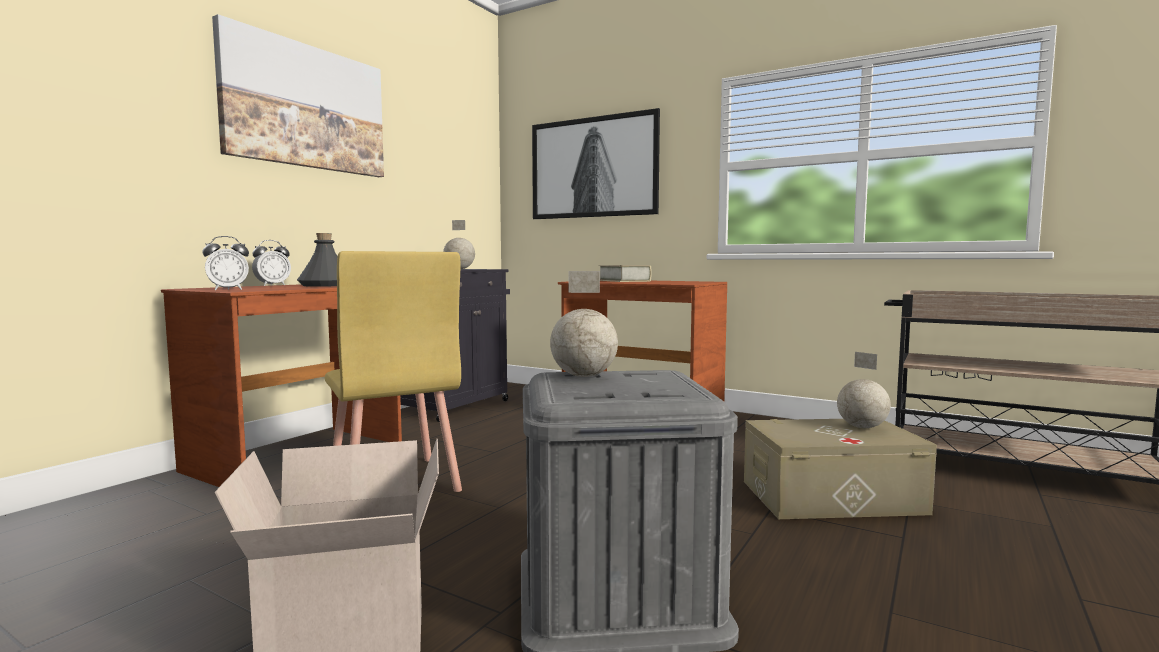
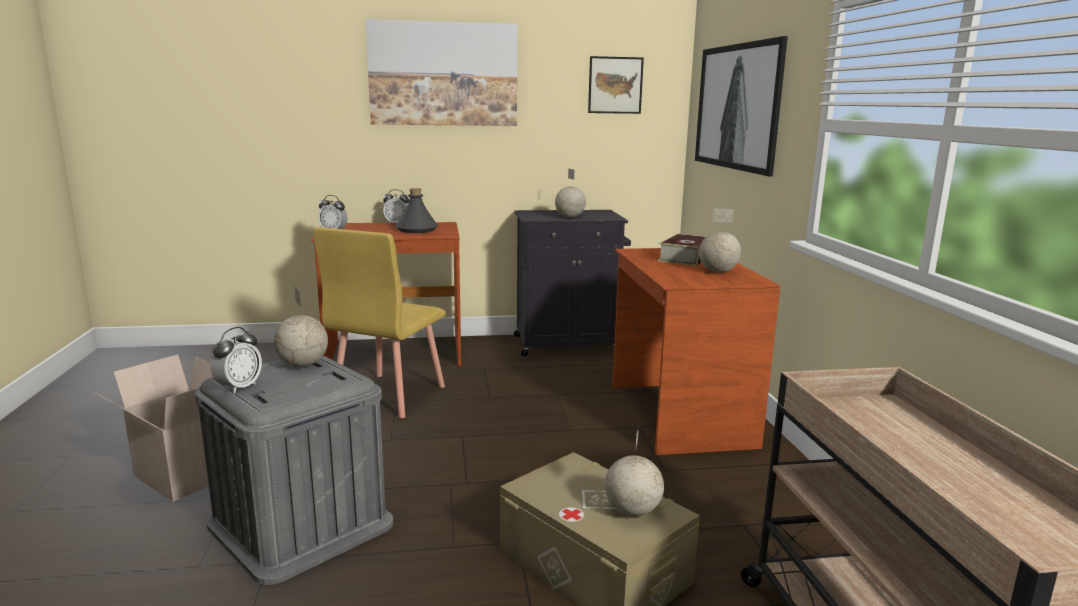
camera: 50 degrees right, 10 degrees up
(453, 149) = (615, 85): none -> picture
(615, 396) = (239, 387): none -> alarm clock
(676, 281) = (718, 272): none -> globe

